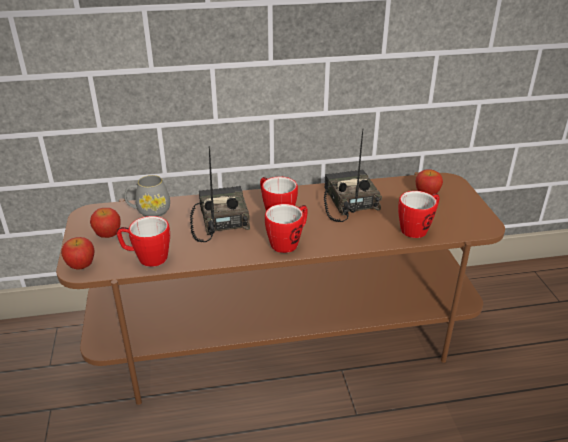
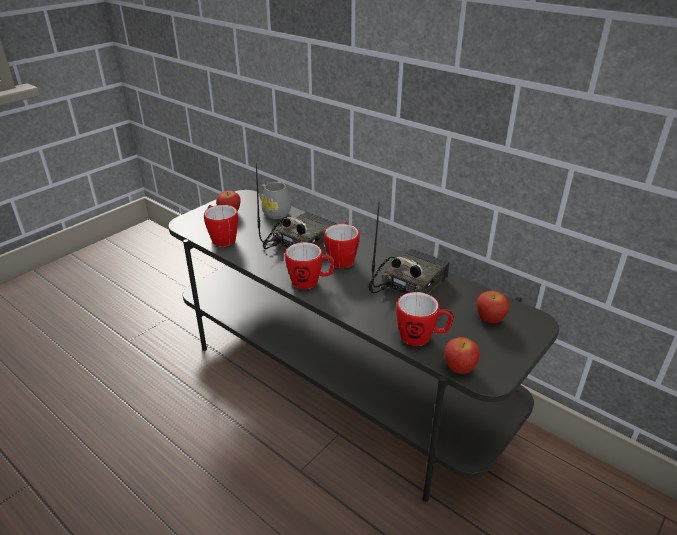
camera: 50 degrees right, 0 degrees up
(81, 265) = (188, 222): apple -> apple (459, 368)
(285, 335) = (339, 379): brown tv stand -> grey tv stand

